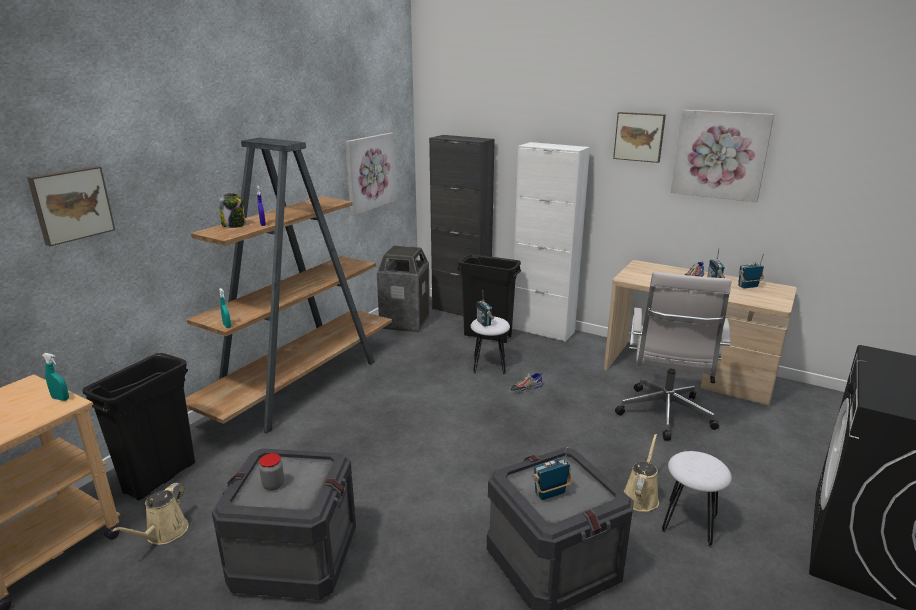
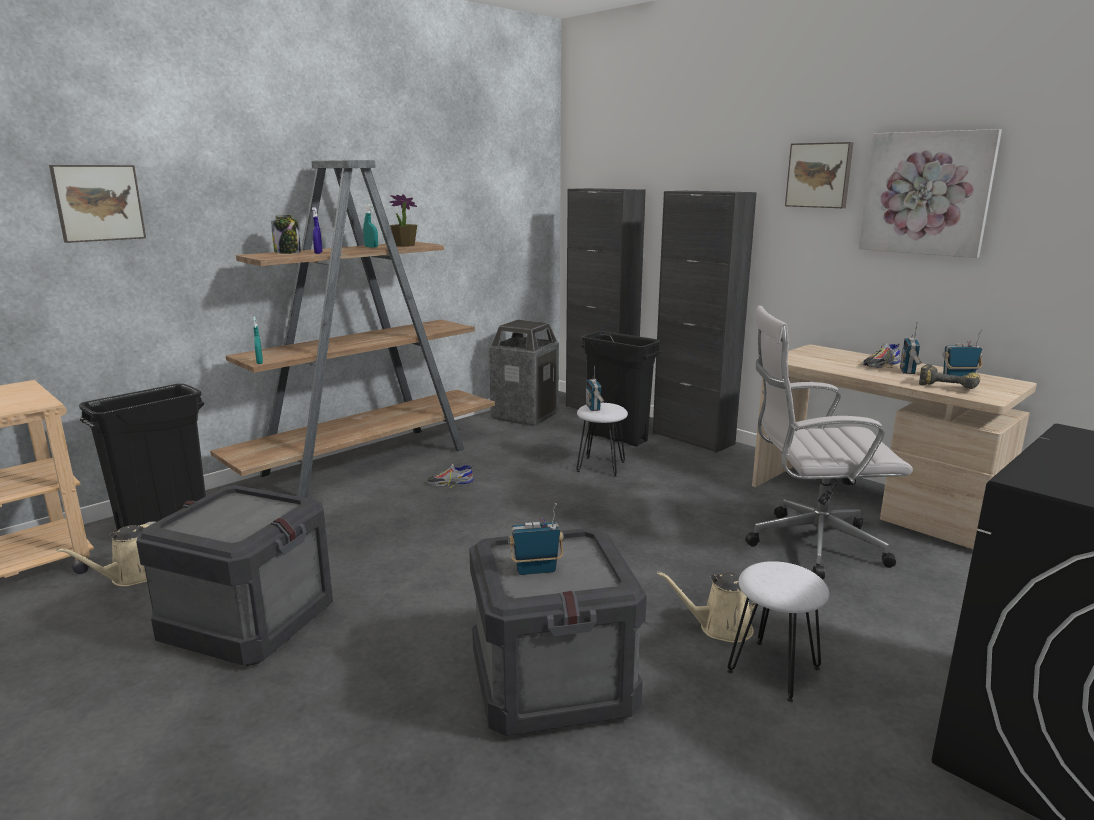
camera: 15 degrees right, 5 degrees down
(60, 398) = (36, 398): turquoise spray bottle -> turquoise spray bottle (371, 247)
(273, 485) = (219, 518): jar -> none
(321, 205) = (404, 245): none -> potted plant
(370, 172) = (492, 227): picture -> none
(526, 388) = (634, 494): shoe -> shoe (450, 483)
(542, 330) = (693, 438): white cabinet -> black cabinet
(640, 496) = (720, 628): beige watering can -> beige watering can turned 135 degrees counterclockwise
(665, 416) = (809, 545): white office chair -> white office chair turned 60 degrees clockwise
(748, 296) = (950, 386): none -> power drill

